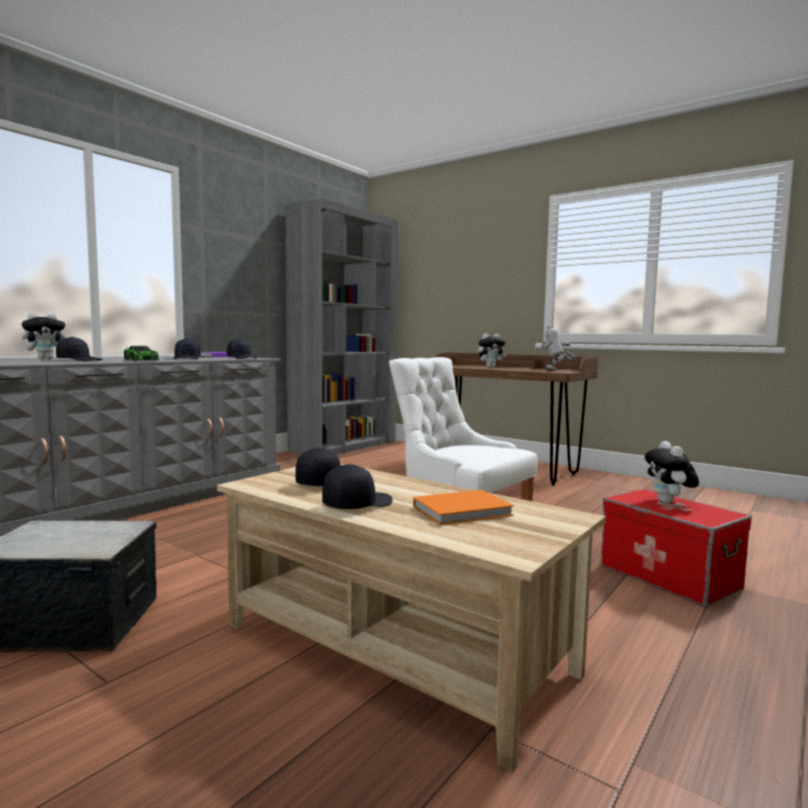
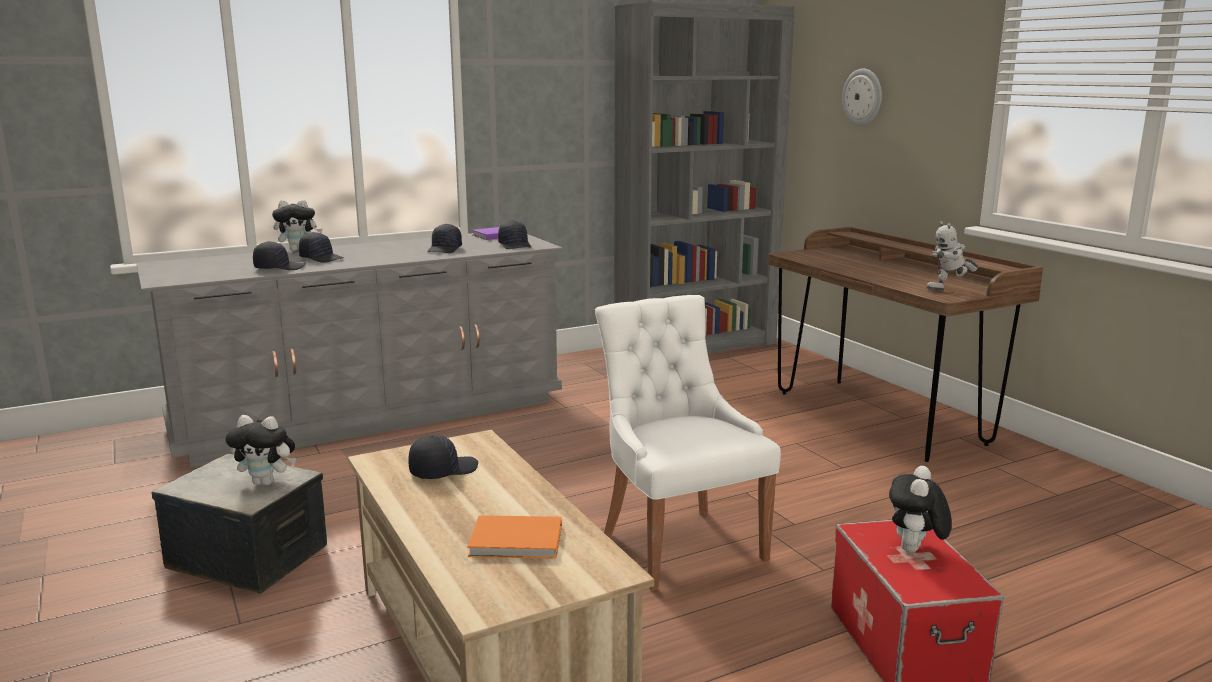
camera: 25 degrees right, 10 degrees up
(141, 360) = (387, 255): toy car -> none
(356, 504) = (432, 511): black cap -> black cap (279, 268)
(451, 273) = (863, 97): none -> wall clock
(490, 367) = (875, 265): plush toy -> plush toy (267, 482)
(556, 371) = (949, 290): toy robot -> toy robot turned 90 degrees counterclockwise

